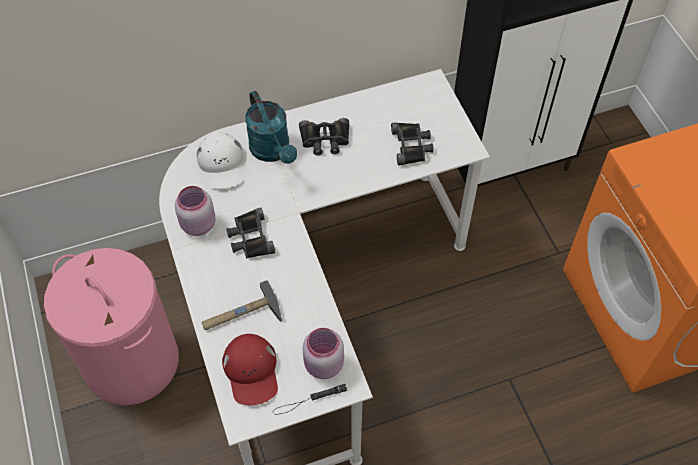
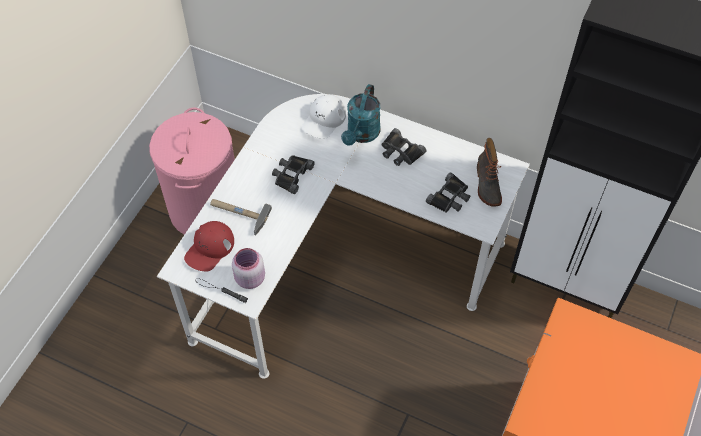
camera: 45 degrees right, 0 degrees up
(197, 225) = (272, 144): pink jar -> none
(428, 111) = (487, 184): none -> boot

